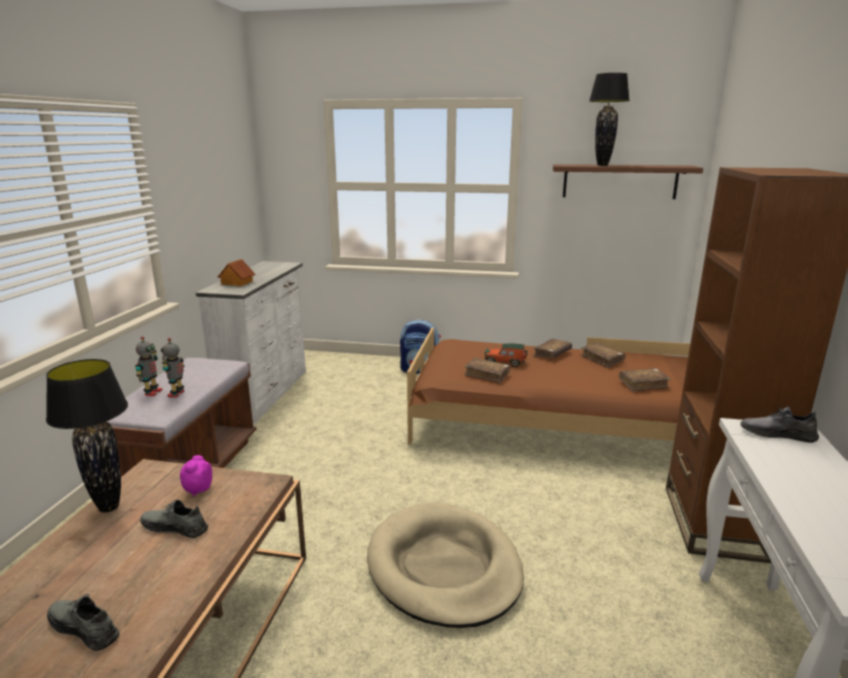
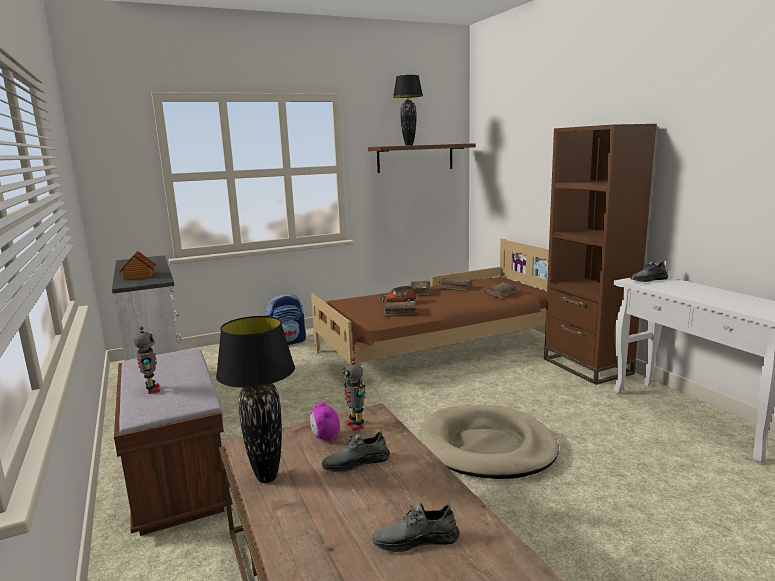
camera: 35 degrees left, 5 degrees down
(177, 394) = (184, 383): toy robot -> toy robot (356, 425)

